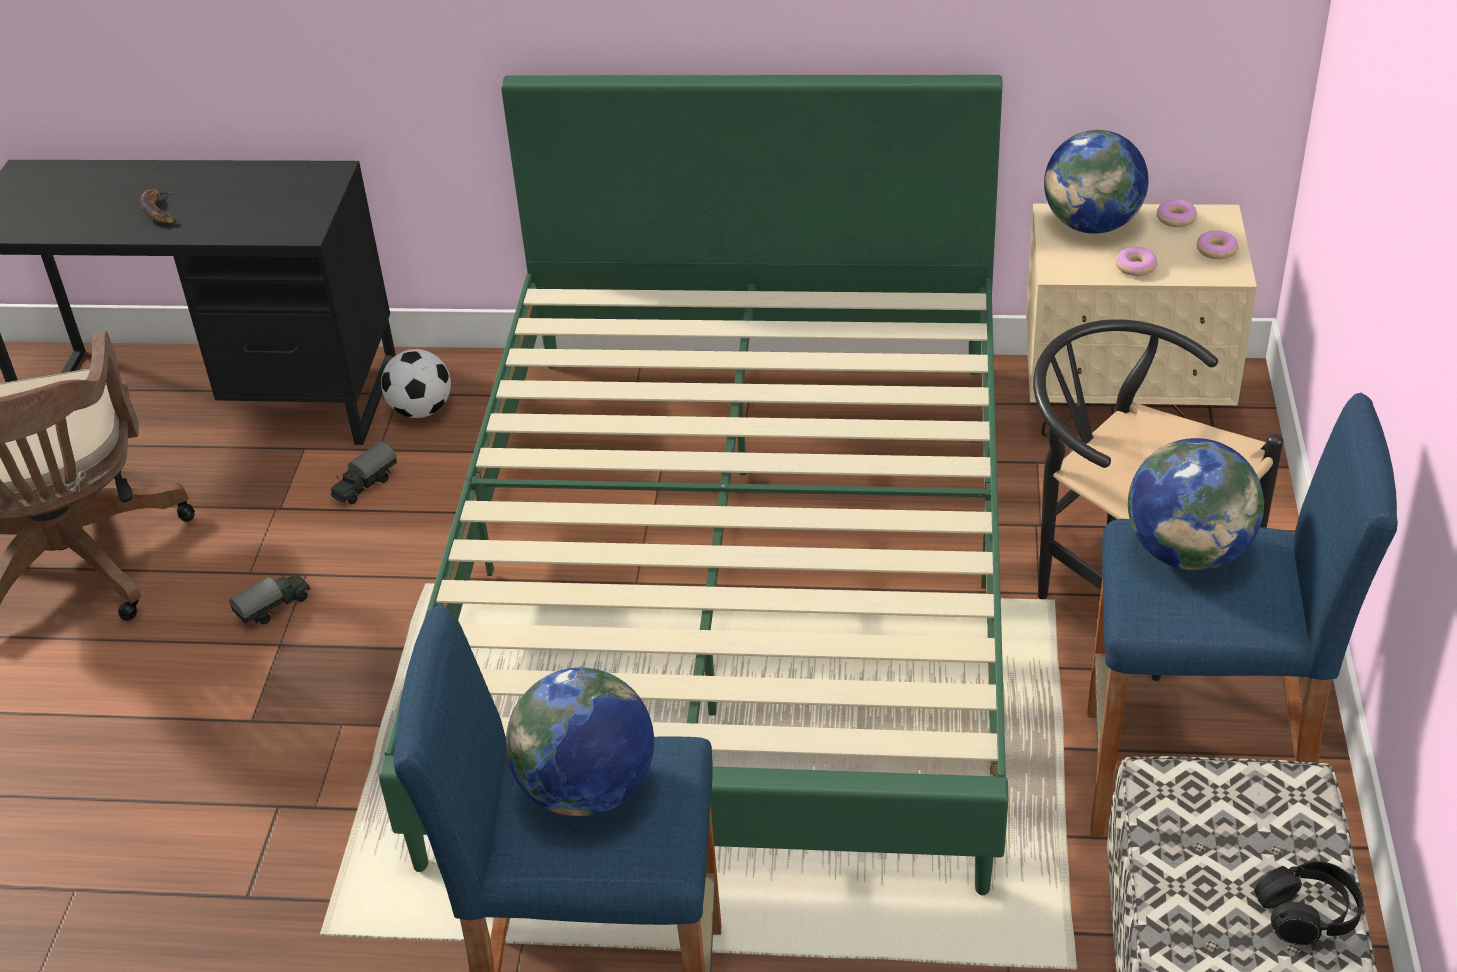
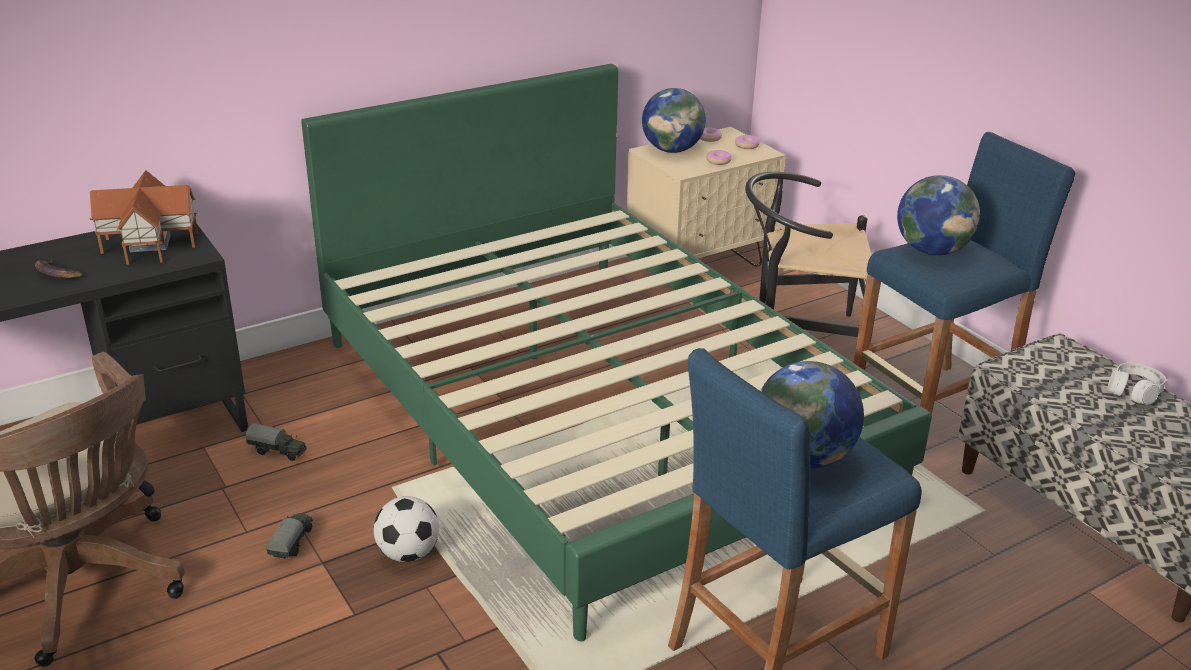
camera: 40 degrees left, 10 degrees down
(278, 198) = (151, 243): none -> toy house
(364, 486) = (278, 451): toy truck -> toy truck turned 75 degrees counterclockwise
(421, 410) = (270, 397): football -> football (408, 553)
(1307, 913) = (1134, 391): black headphones -> white headphones

